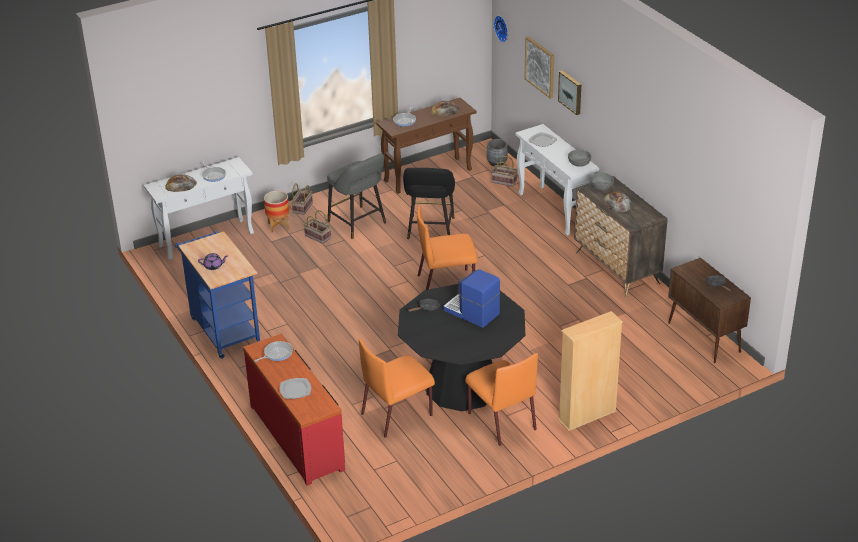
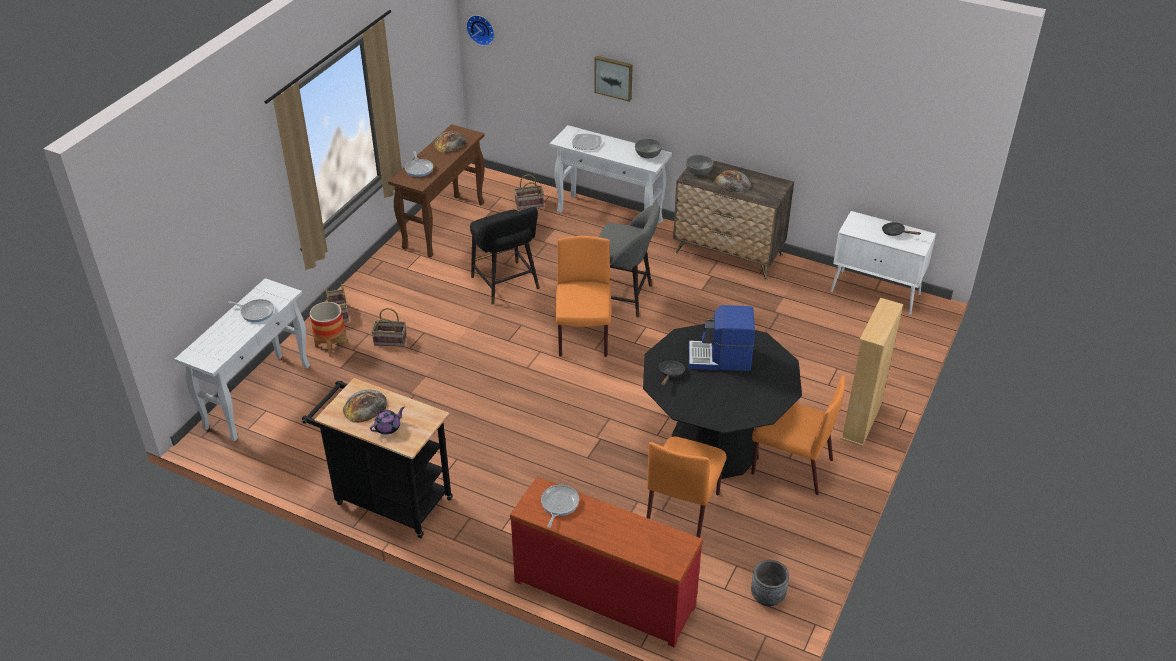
camera: 35 degrees left, 5 degrees up
(180, 184) = (225, 340): bread -> bread (365, 406)
(223, 329) = (387, 499): blue cart -> black cart
(295, 390) = (628, 539): plate -> none
(359, 224) = (422, 307): grey stool -> grey stool (624, 297)
(447, 283) = (583, 337): orange chair -> orange chair turned 135 degrees clockwise
(496, 163) = (501, 187): grey planter -> grey planter (767, 596)
(540, 66) = (555, 60): picture -> none
(704, 338) = (876, 293): brown cabinet -> white cabinet

